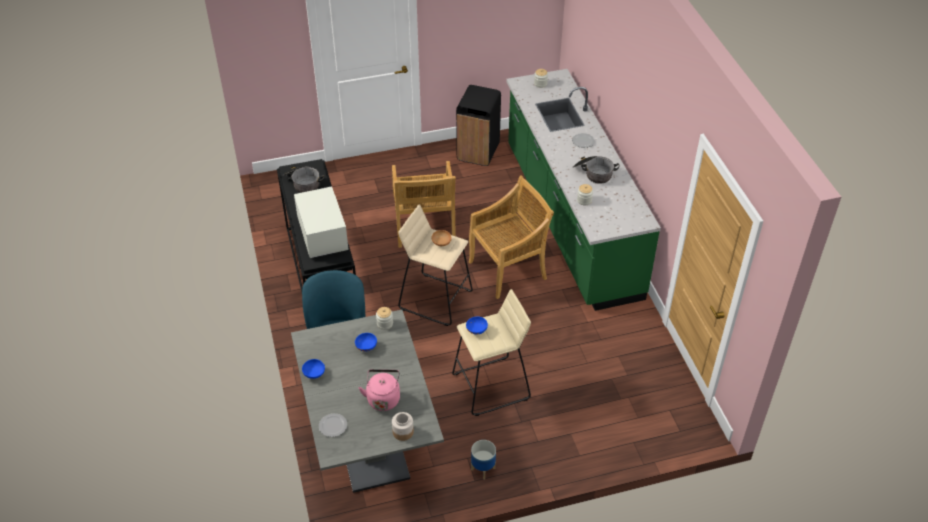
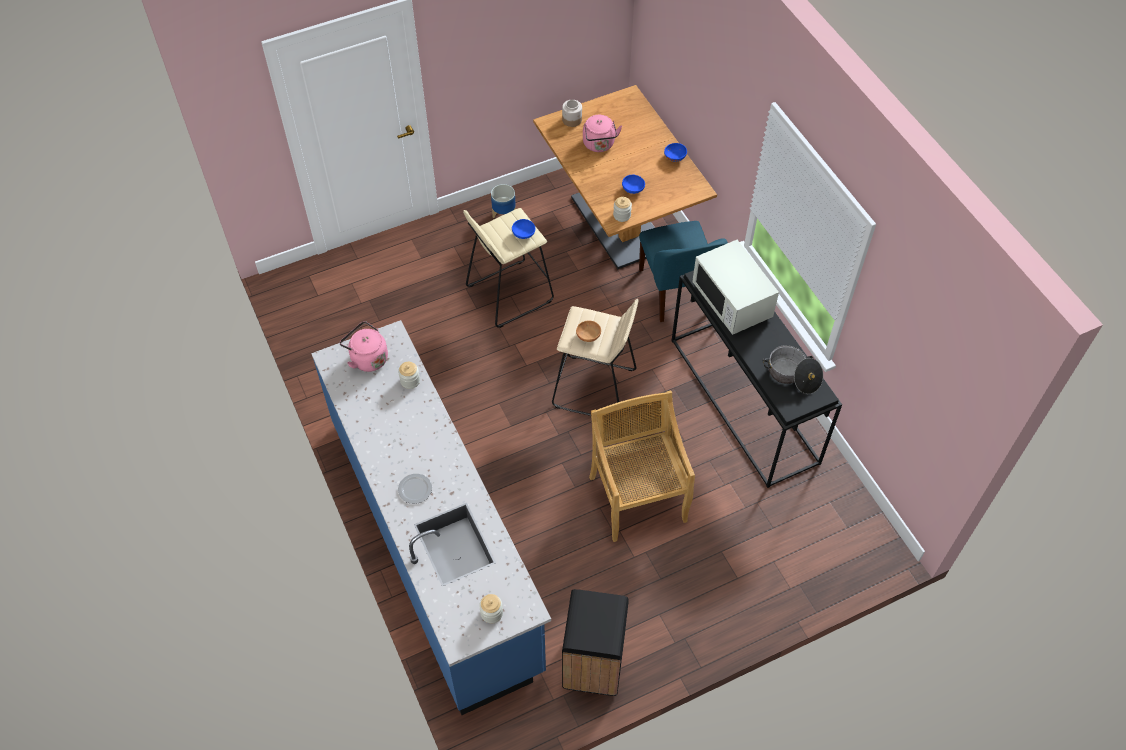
camera: 170 degrees right, 10 degrees up
(333, 425) = (638, 117): plate -> none
(370, 442) = (619, 223): grey dining table -> brown dining table
(508, 269) = (511, 445): beige chair -> none
(570, 220) = (435, 542): green counter -> blue counter
(593, 173) = (398, 429): cooking pot -> none
(616, 218) = (367, 358): none -> pink kettle

